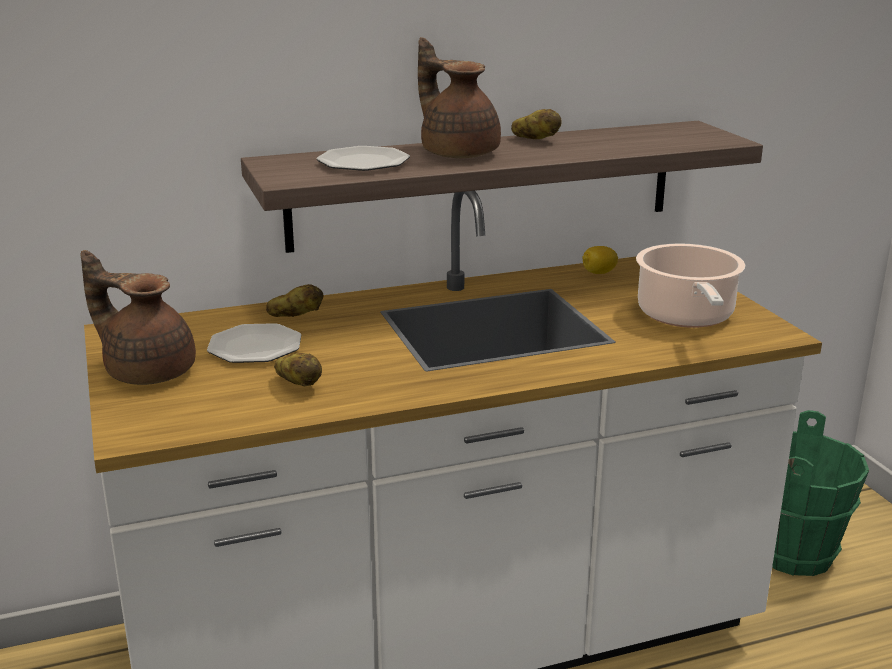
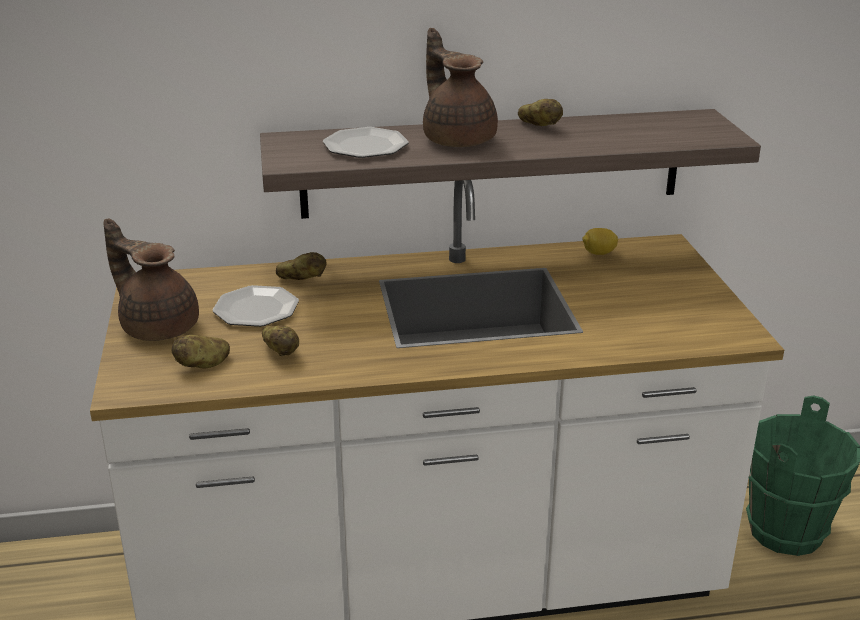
camera: 10 degrees right, 5 degrees up
(214, 404) = (203, 365): none -> potato
(686, 317) = (662, 310): cooking pot -> none

